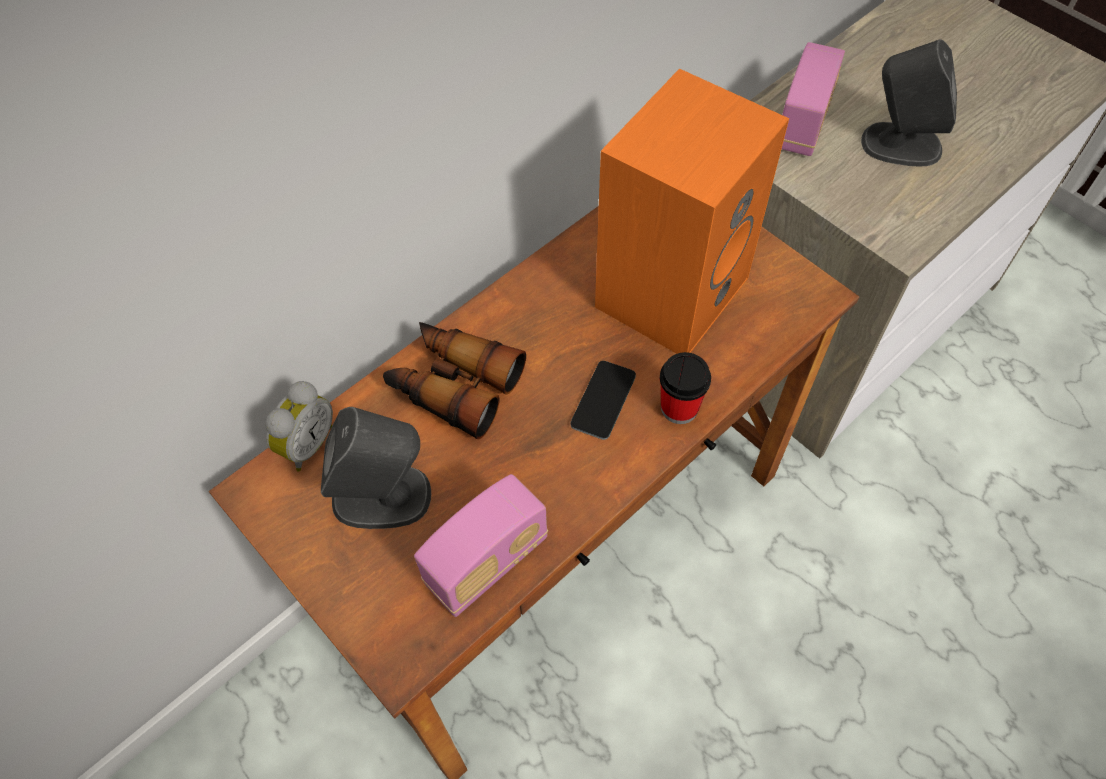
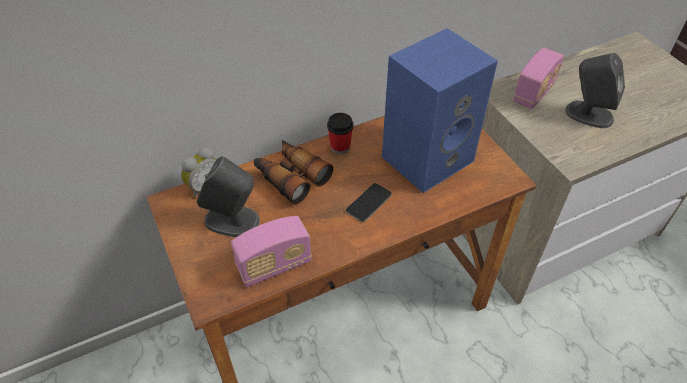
camera: 15 degrees right, 10 degrees down
(671, 288) = (427, 157): orange speaker -> blue speaker
(679, 407) = (410, 216): cup -> cup (340, 147)

